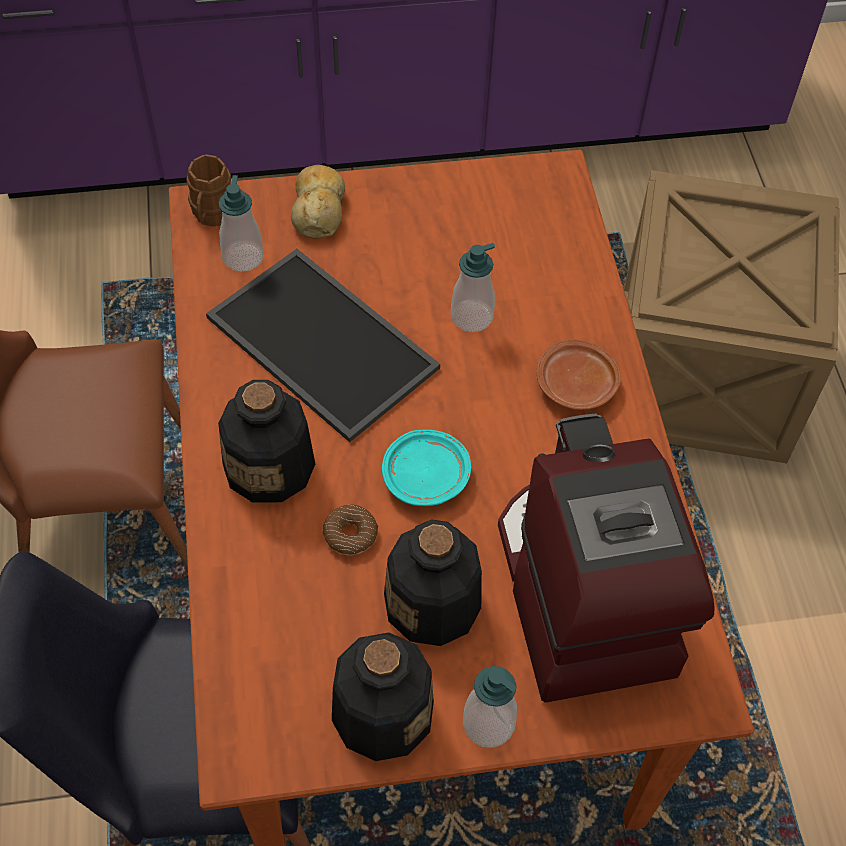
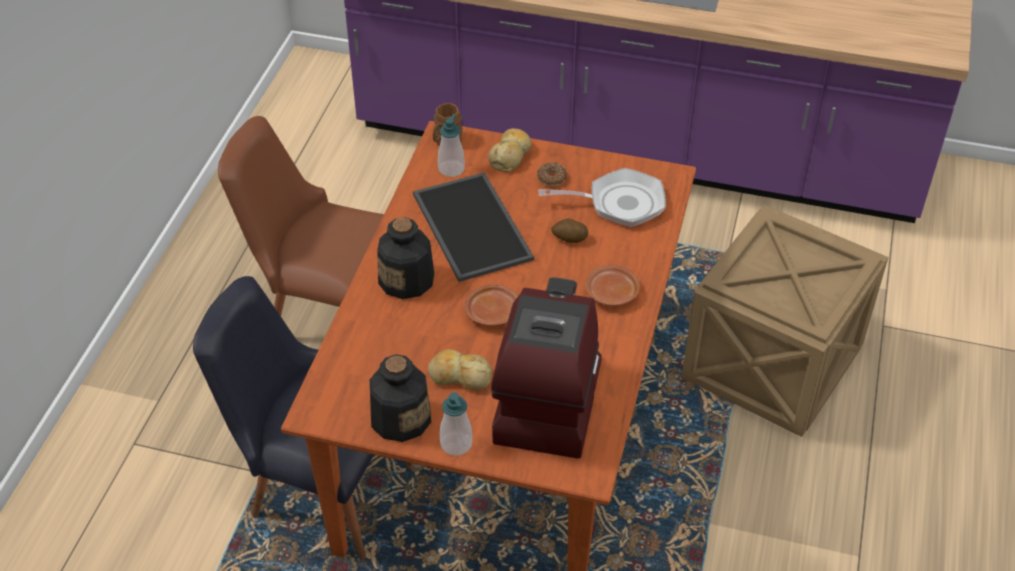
camera: 25 degrees right, 10 degrees down
(350, 534) = (432, 327): donut -> donut (551, 178)
(426, 475) = (493, 312): turquoise plate -> brown plate
(433, 603) = (459, 376): bottle -> bread
(471, 317) = (569, 238): soap dispenser -> potato
(511, 238) = (619, 203): none -> frying pan

